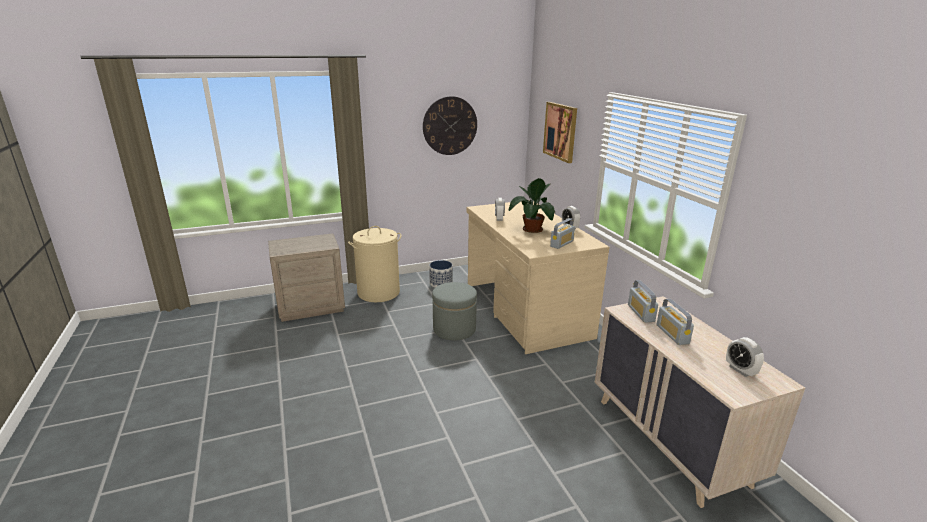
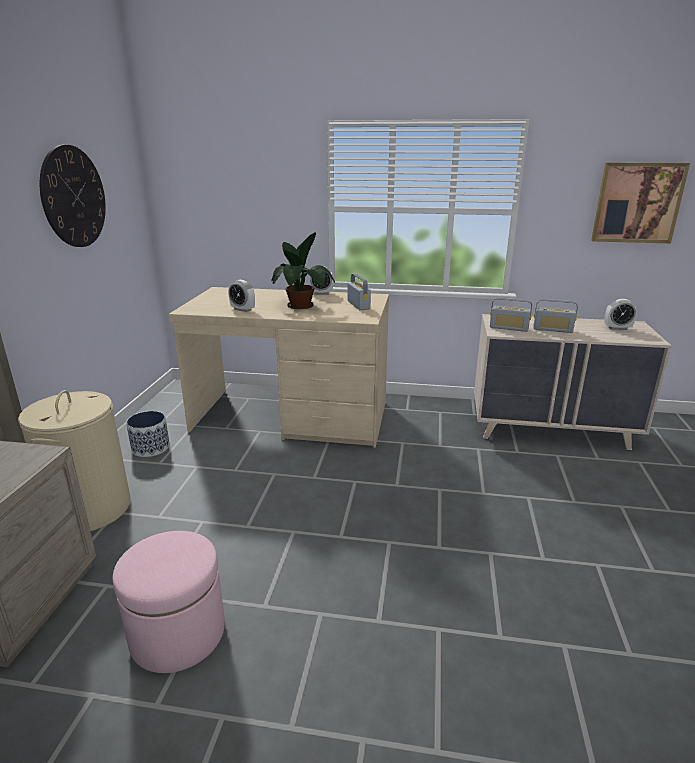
camera: 60 degrees left, 0 degrees up
(316, 350) = (178, 633): none -> pink ottoman
(454, 329) = (275, 475): grey ottoman -> none
(560, 131) = (234, 186): picture -> picture (637, 203)

